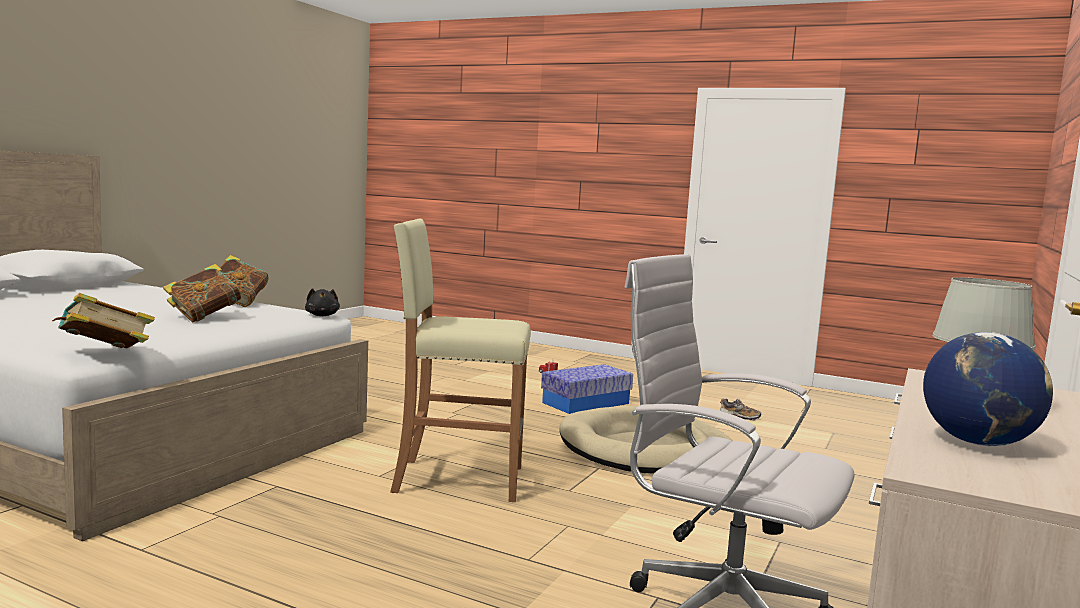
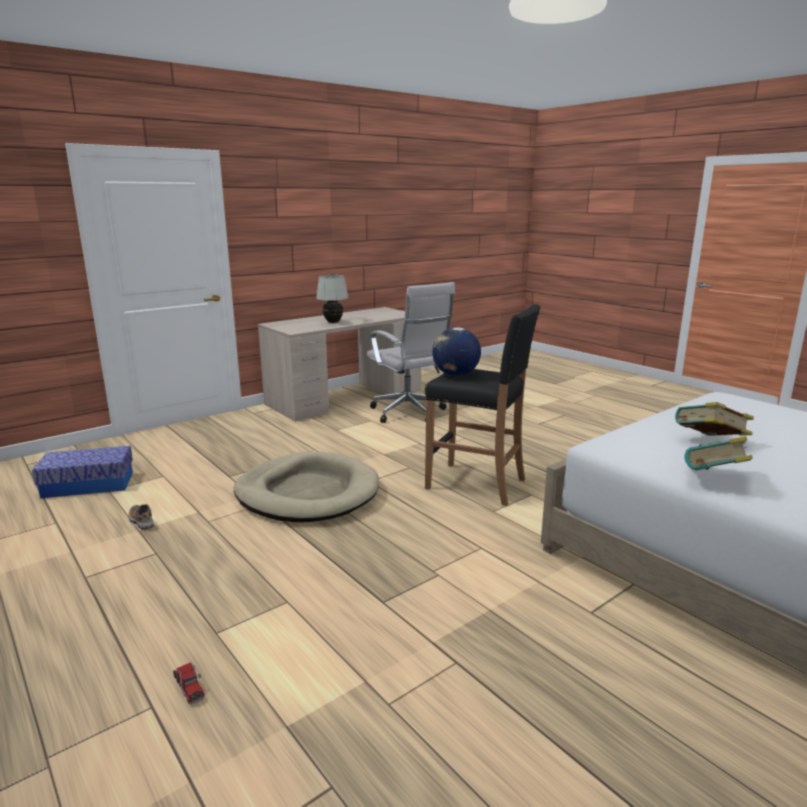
camera: 155 degrees left, 10 degrees up
(104, 354) = (713, 397): book -> none
(322, 315) = (597, 445): black plush toy -> none
(457, 479) = (477, 484): beige stool -> black stool
(586, 403) = (261, 574): storage box -> storage box (88, 485)
(978, 443) = (370, 317): globe -> globe (455, 375)

